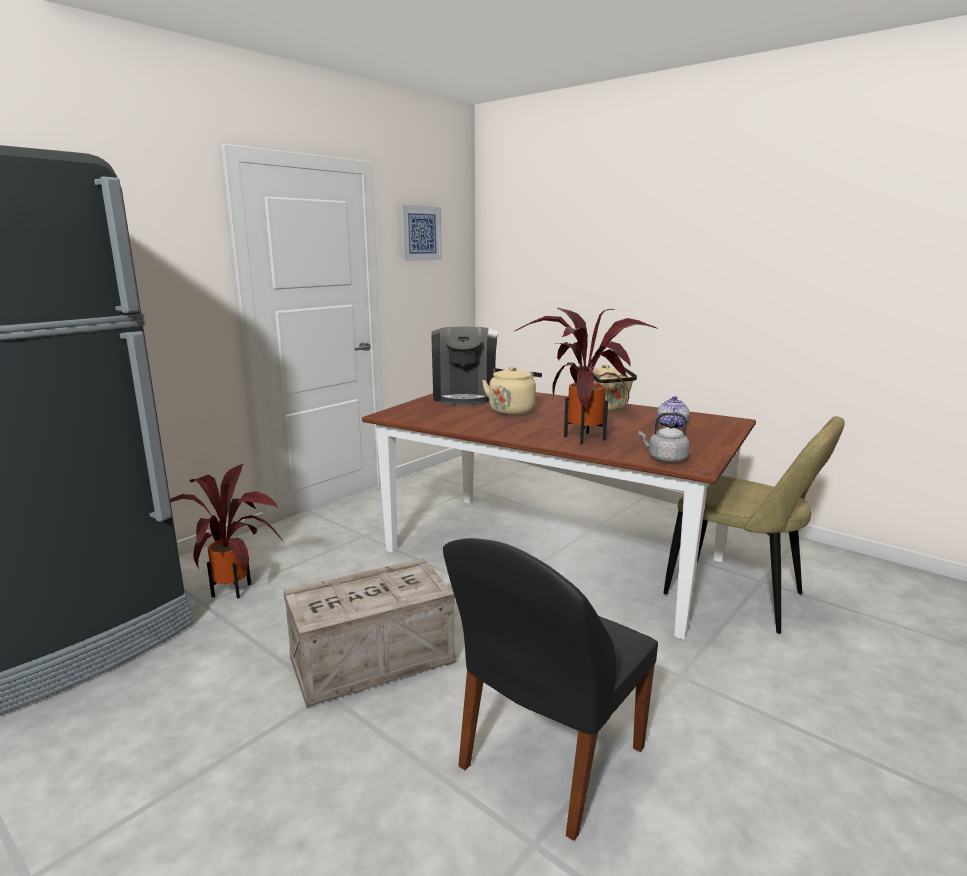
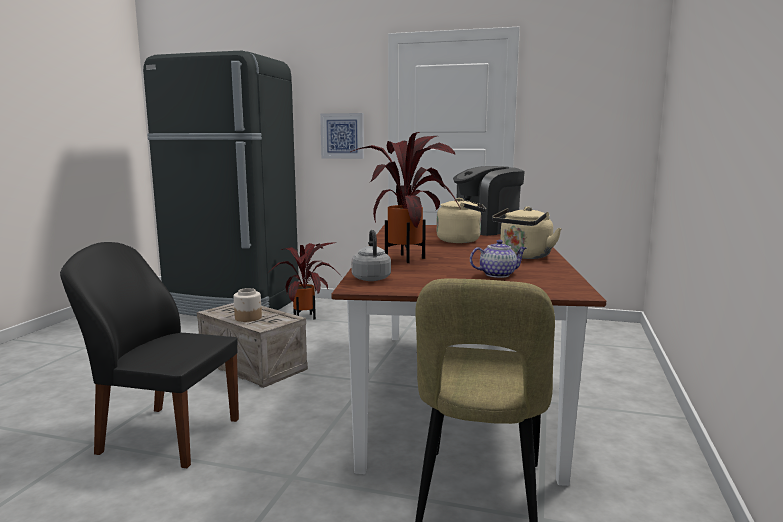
camera: 65 degrees right, 5 degrees down
(383, 594) = (248, 318): none -> jar
(420, 233) = (574, 86): picture -> picture (342, 136)

